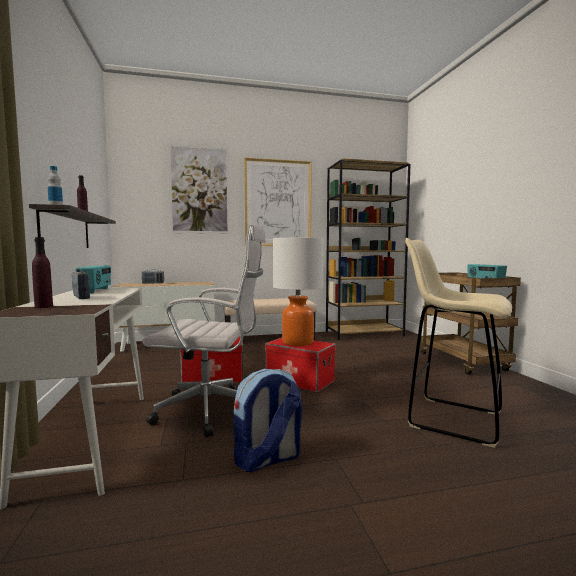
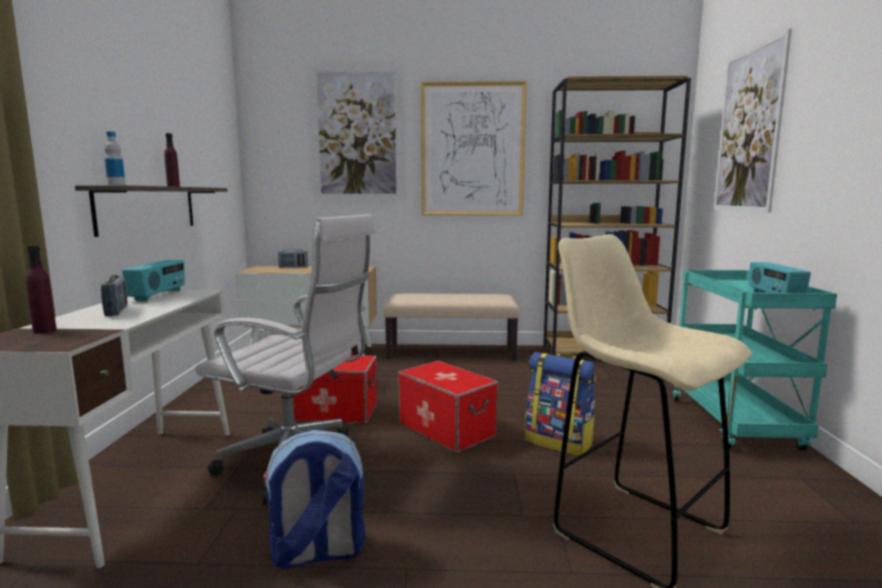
camera: 15 degrees right, 5 degrees up
(298, 342) = (444, 374): table lamp -> none
(375, 380) = (559, 442): none -> backpack
(447, 193) = (748, 130): none -> picture
(464, 362) = (736, 425): brown cart -> turquoise cart

